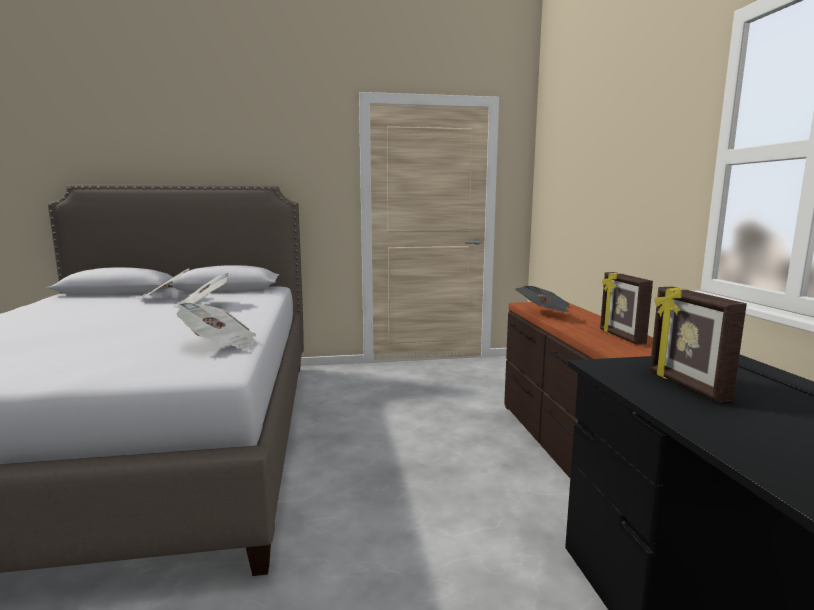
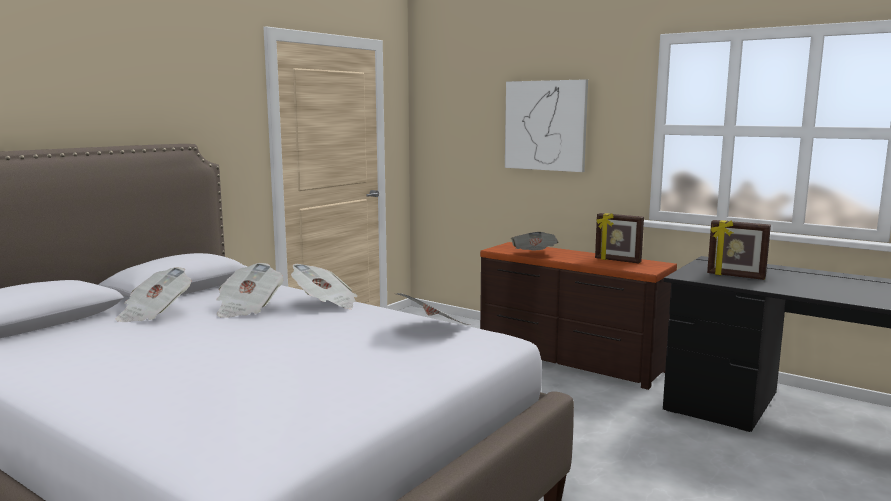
camera: 45 degrees left, 0 degrees up
(244, 312) = (326, 303): none -> newspaper
(616, 167) = (545, 125): none -> picture

